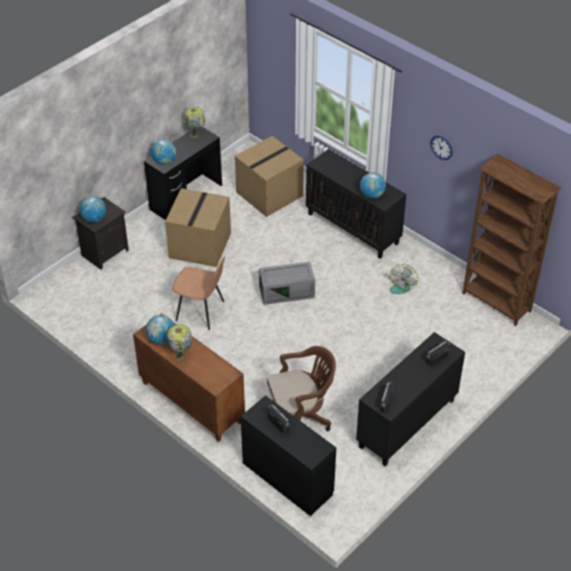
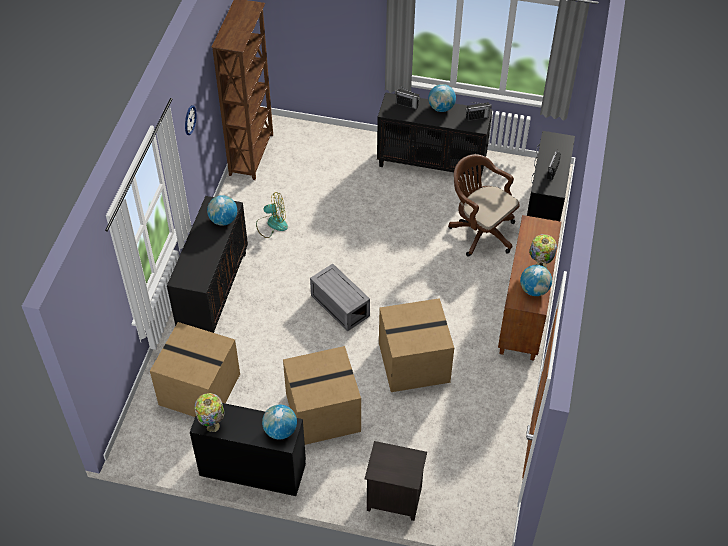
camera: 120 degrees left, 5 degrees up
(94, 218) = (406, 465): globe -> globe (441, 108)
(201, 311) = (414, 361): brown chair -> cardboard box

